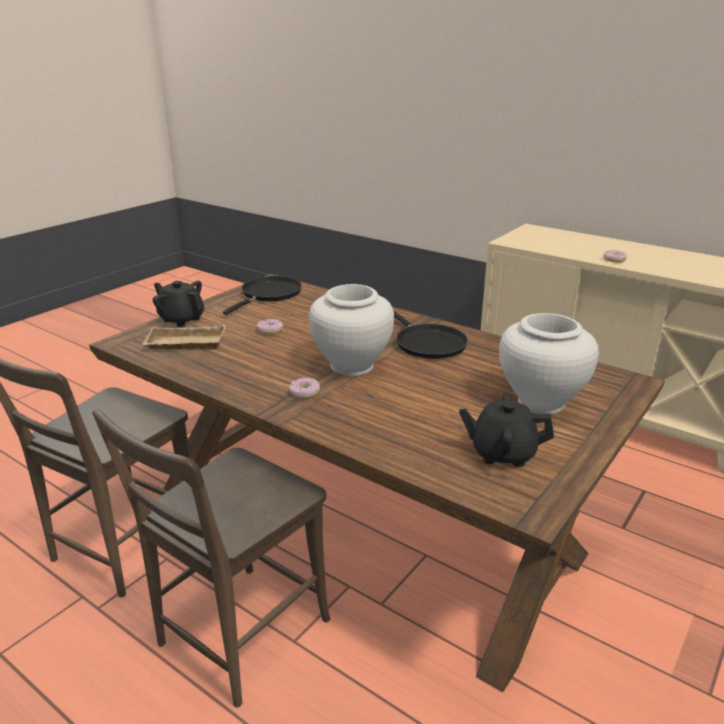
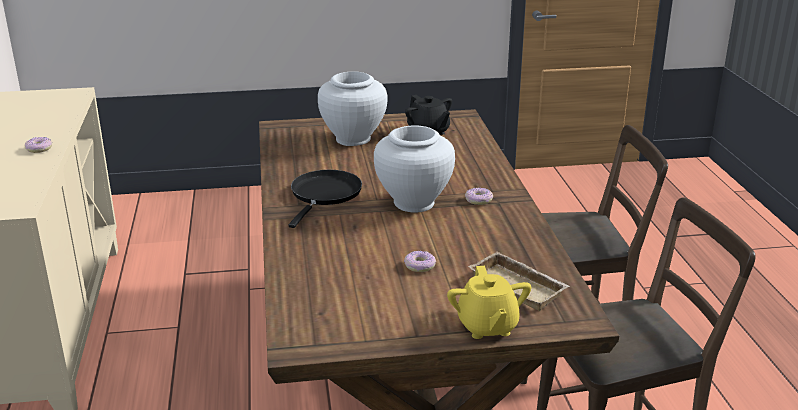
camera: 135 degrees left, 0 degrees up
(181, 319) = (487, 326): black teapot -> yellow teapot
(269, 294) = (340, 320): black frying pan -> none

